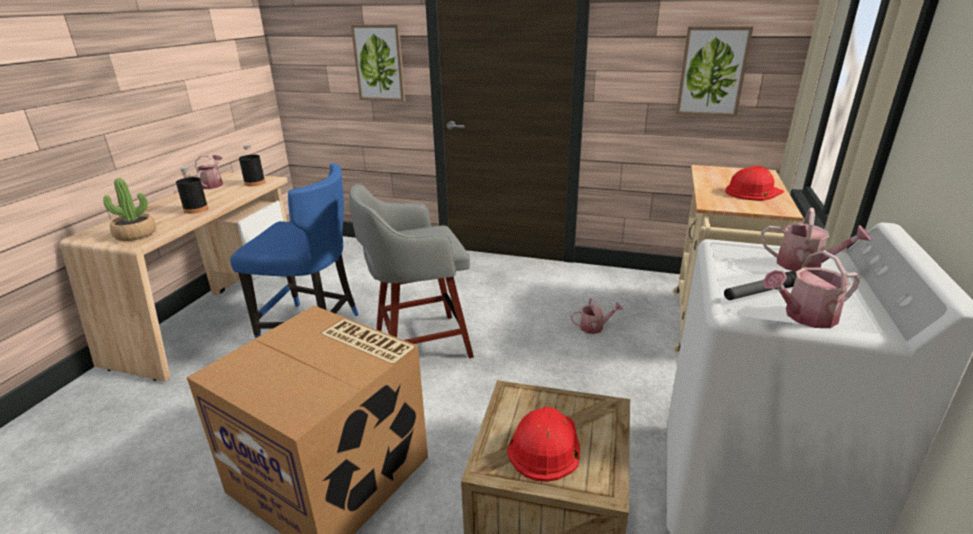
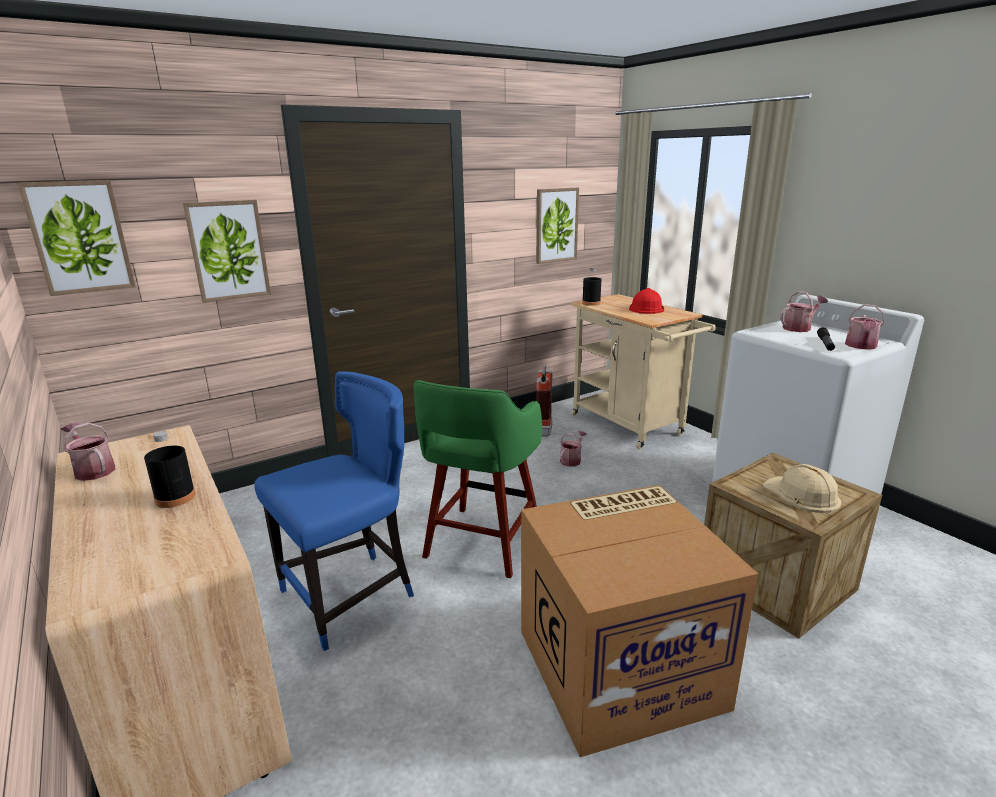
camera: 50 degrees left, 5 degrees down
(135, 235) = (181, 556): potted plant -> none
(255, 183) = (163, 445): black bottle -> black bottle (591, 303)
(298, 44) = (80, 237): none -> picture
(419, 344) = (481, 543): grey stool -> green stool
(545, 445) = (802, 494): red hard hat -> beige hard hat
(625, 292) = (543, 429): none -> fire extinguisher

